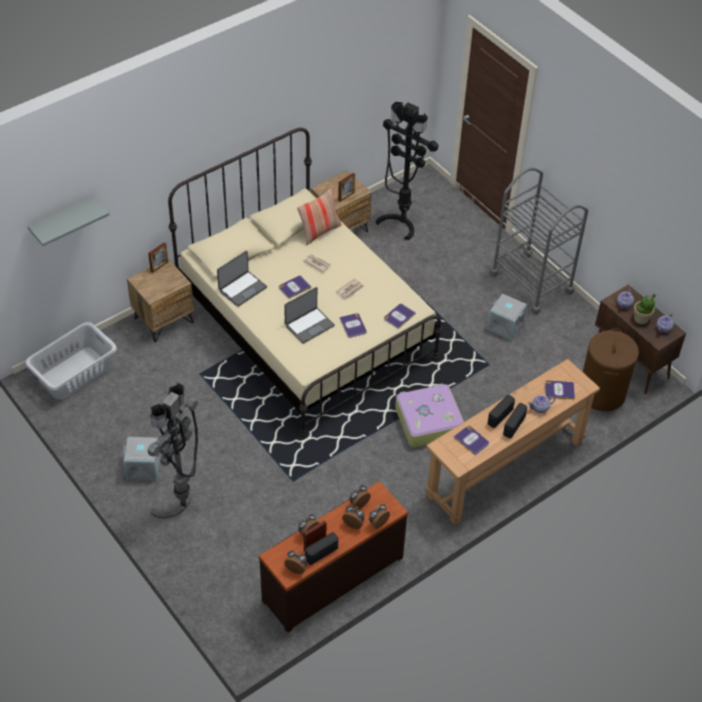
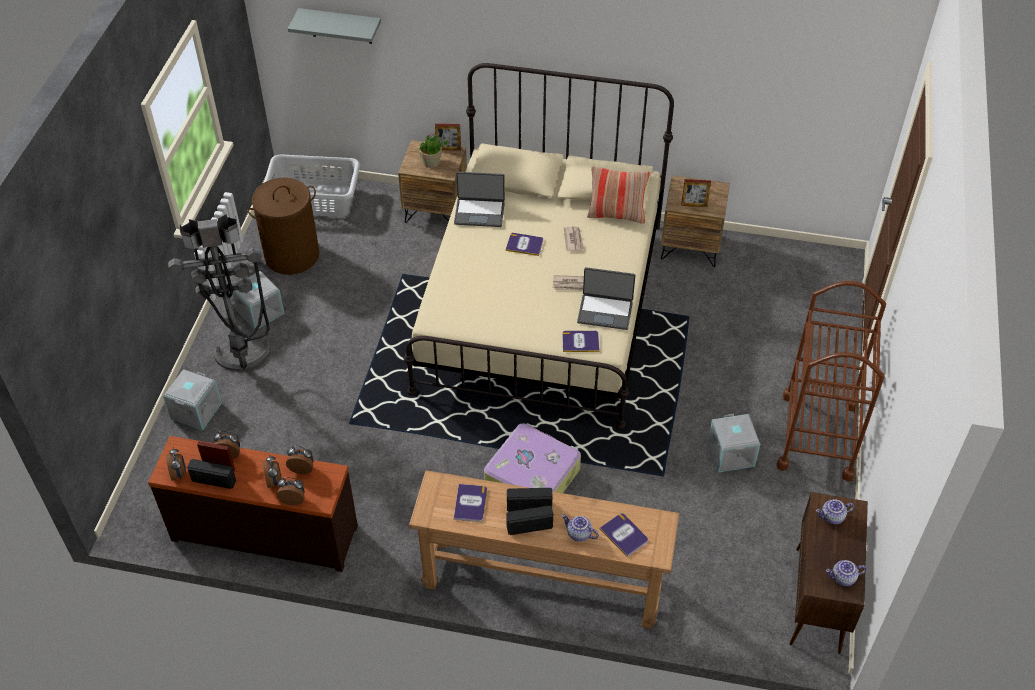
camera: 50 degrees right, 0 degrees up
(191, 555) = (195, 410): none -> grey storage box
(309, 325) = (490, 286): laptop -> laptop (605, 311)
(353, 325) = (527, 317): book -> none
(401, 221) = (760, 281): black floor lamp -> none
(531, 282) = (817, 436): grey cart -> brown cart
(602, 393) = (742, 602): brown laundry basket -> brown laundry basket (292, 256)
(641, 318) = (831, 547): potted plant -> potted plant (431, 162)

